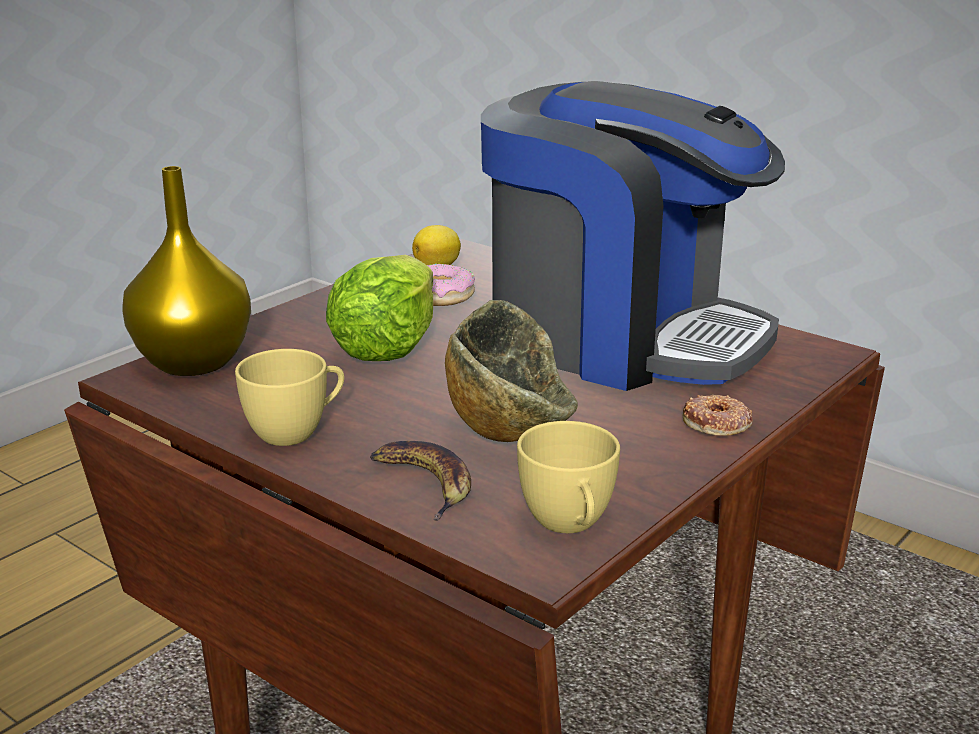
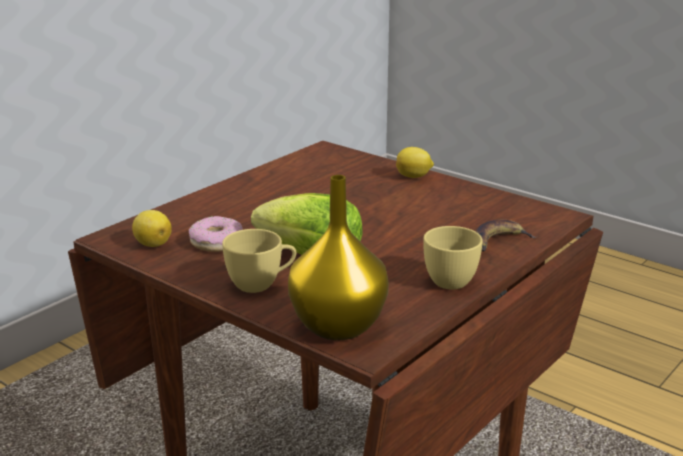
camera: 90 degrees left, 0 degrees up
(510, 427) = (428, 221): bowl -> none
(570, 525) = (526, 210): yellow cup -> yellow cup (261, 284)
(620, 337) = (301, 191): coffee machine -> none
(716, 423) = (414, 176): donut -> lemon

